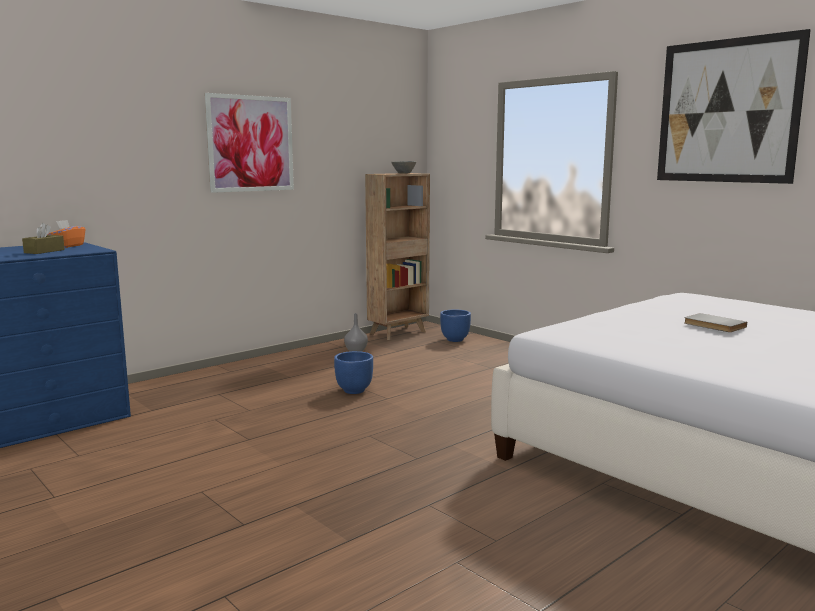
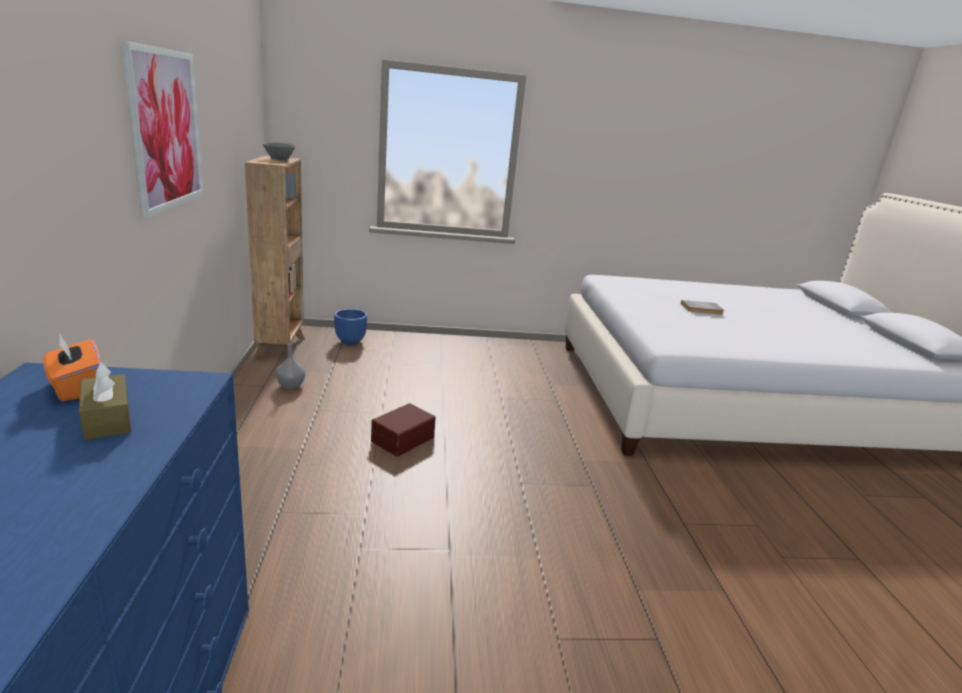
camera: 55 degrees left, 10 degrees up
(354, 391) = (401, 438): blue planter -> brown storage box
(727, 111) = (621, 129): picture -> none

